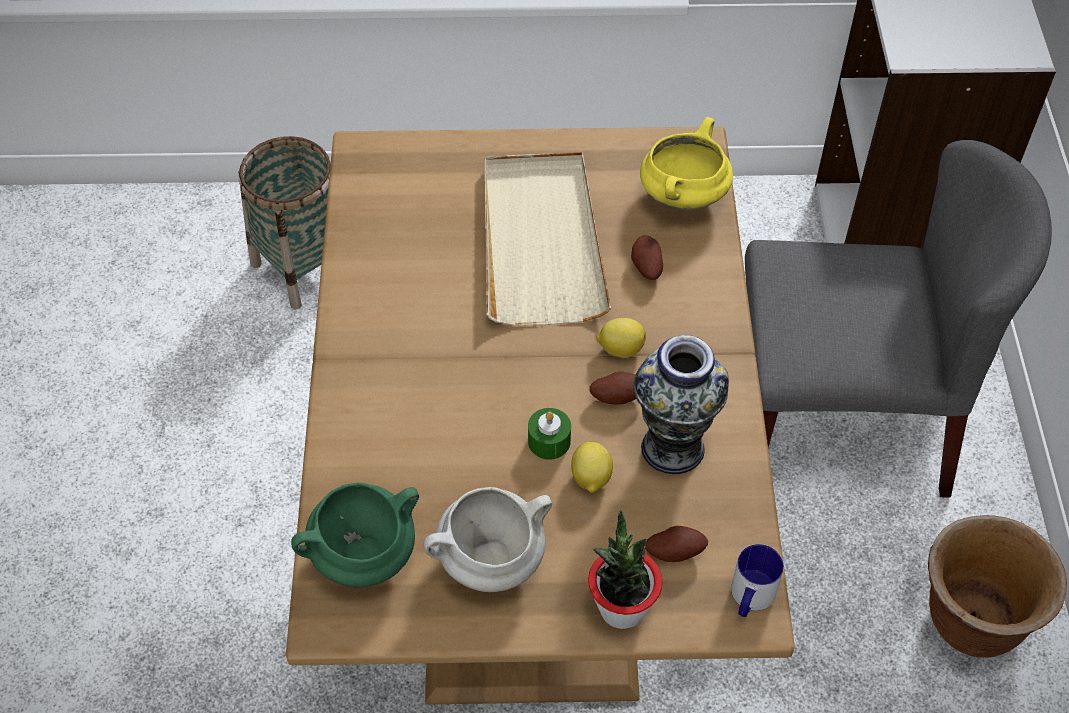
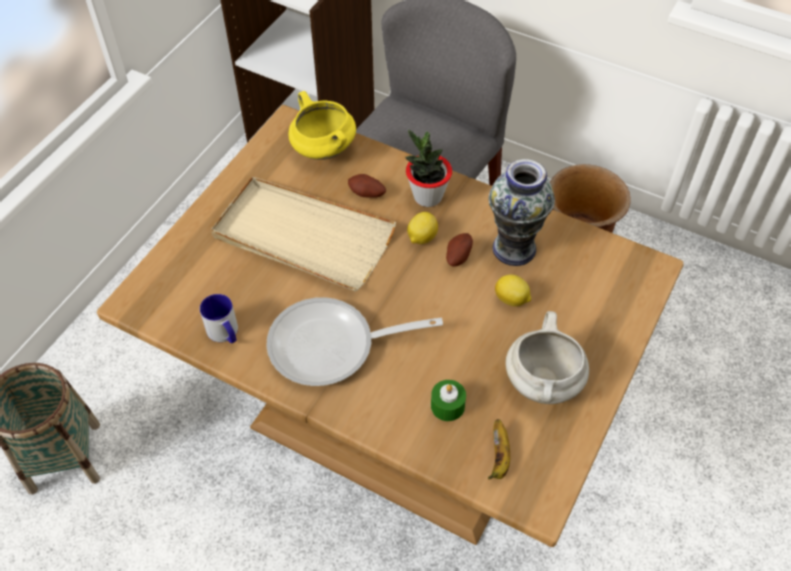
camera: 60 degrees left, 0 degrees up
(362, 557) = (499, 457): green cooking pot -> banana
(411, 338) = (331, 347): none -> frying pan
(549, 441) = (469, 308): green candle -> green candle (447, 406)
(621, 608) = (616, 329): potted plant -> potted plant (427, 196)
(674, 551) = (589, 283): potato -> none
(750, 598) = (641, 263): mug -> mug (225, 333)

